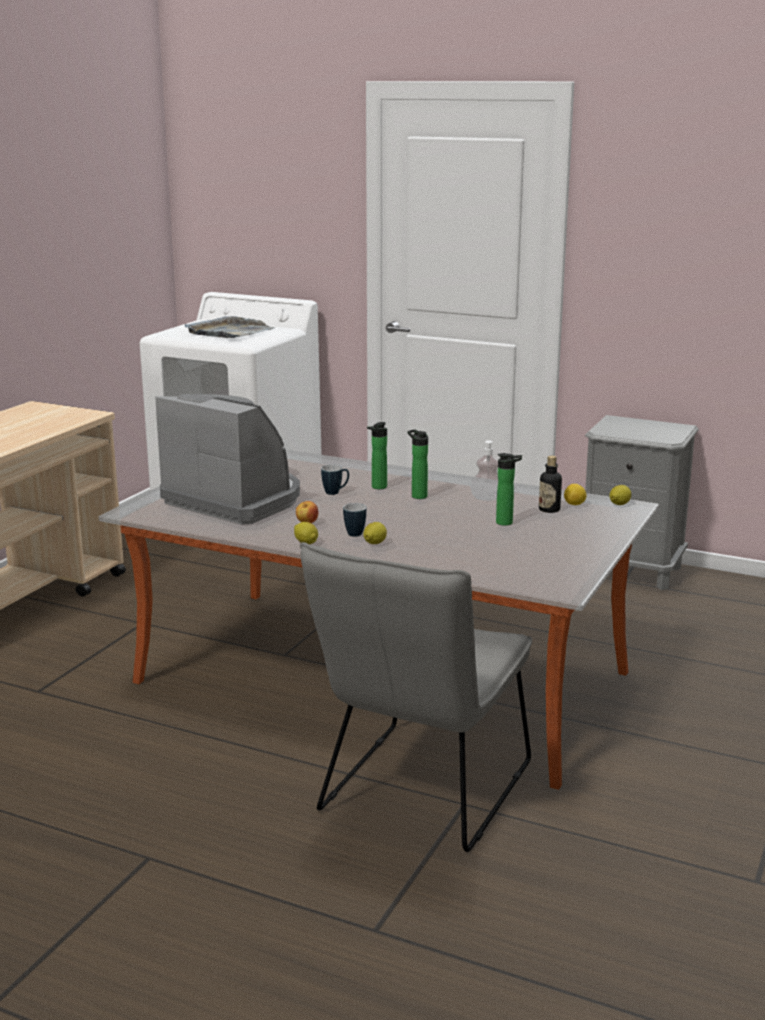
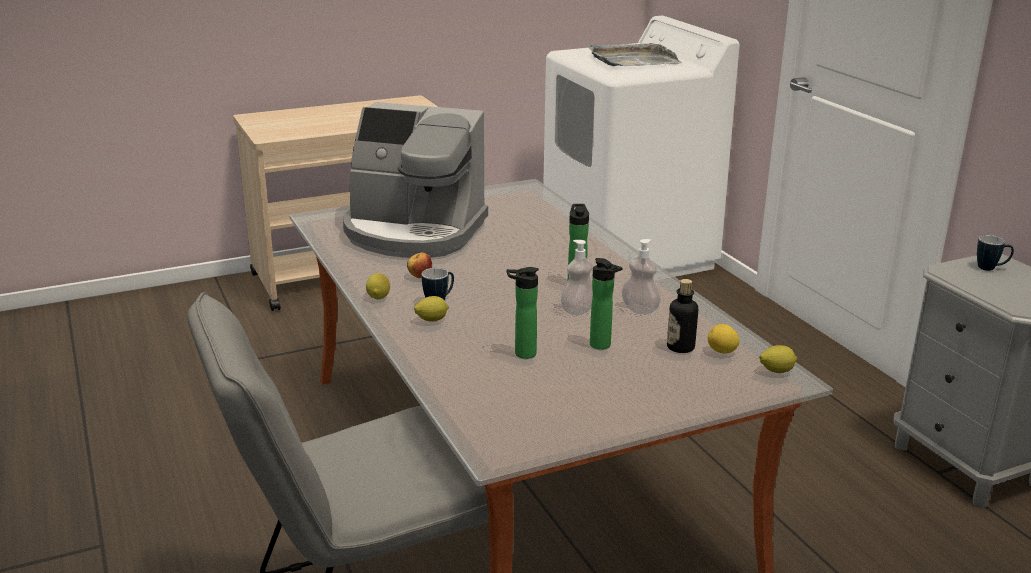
camera: 40 degrees right, 5 degrees up
(235, 499) = (413, 232): coffee machine -> coffee machine turned 120 degrees clockwise
(335, 492) = (510, 253): mug -> mug (991, 268)
(377, 487) = (557, 260): bottle -> bottle (522, 354)
(452, 510) = (578, 310): none -> soap dispenser

